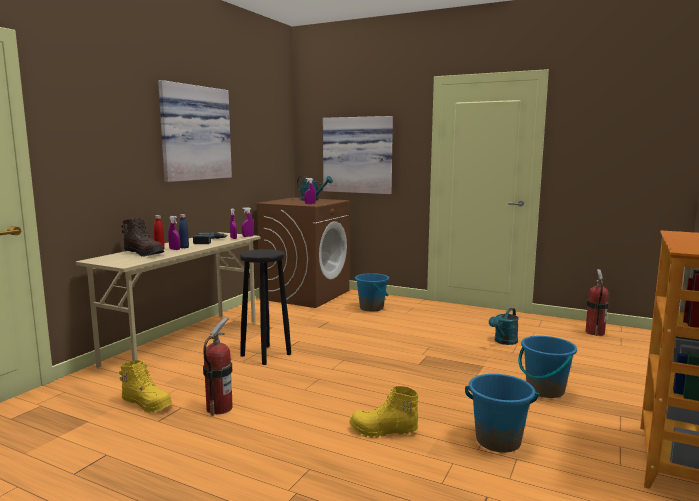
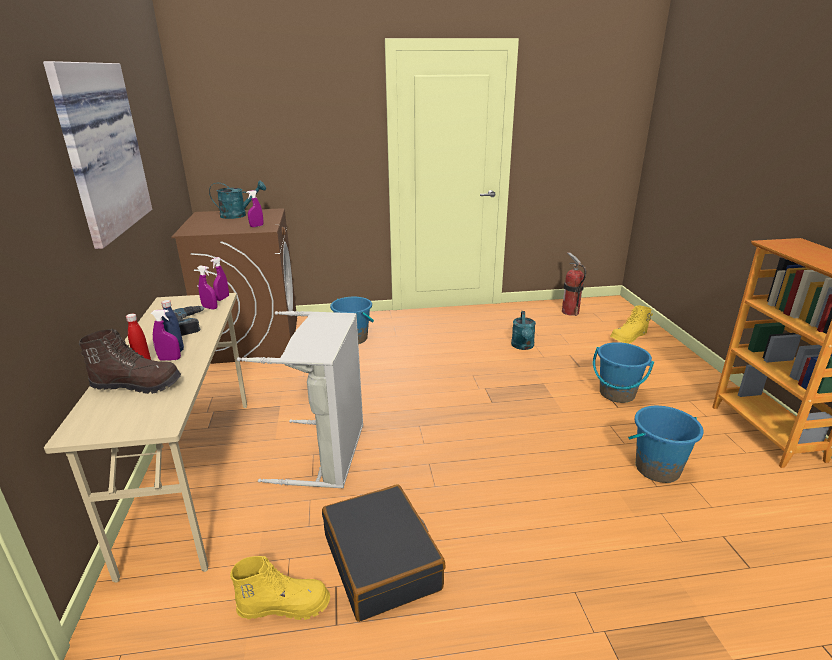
camera: 35 degrees left, 15 degrees up
(219, 408) = (382, 561): fire extinguisher -> black suitcase
(265, 355) = (327, 454): black stool -> grey laundry basket
(358, 155) = (287, 146): picture -> none
(383, 431) = (570, 505): yellow boot -> yellow boot (629, 337)

